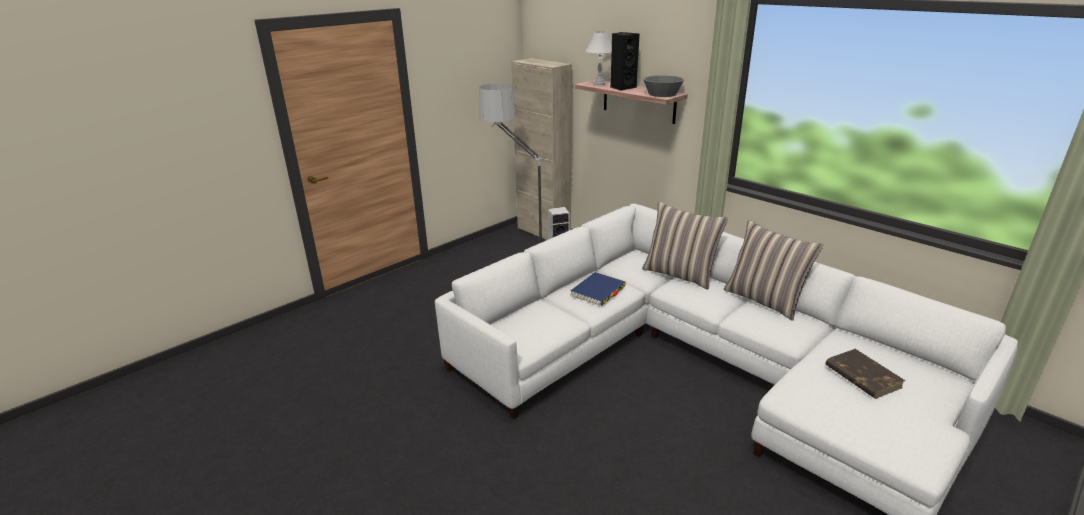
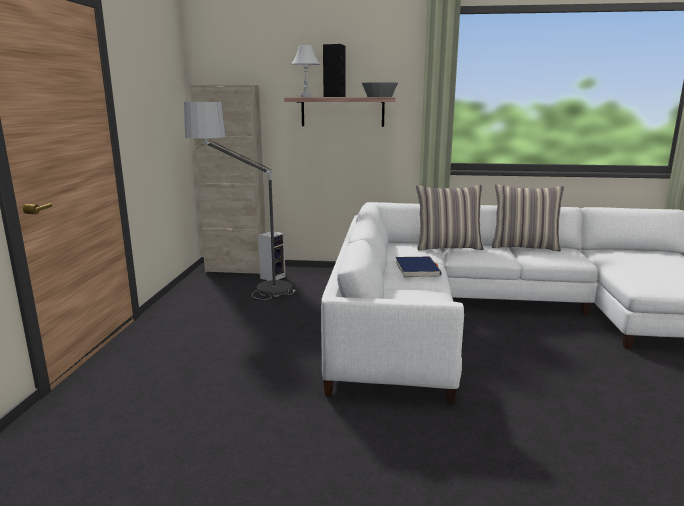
camera: 40 degrees left, 10 degrees down
(862, 376) = (649, 263): brown book -> none

